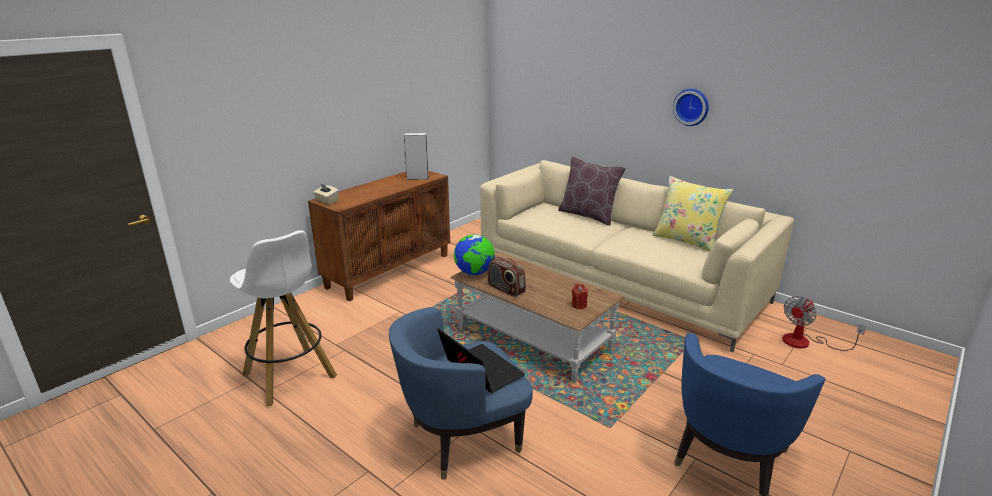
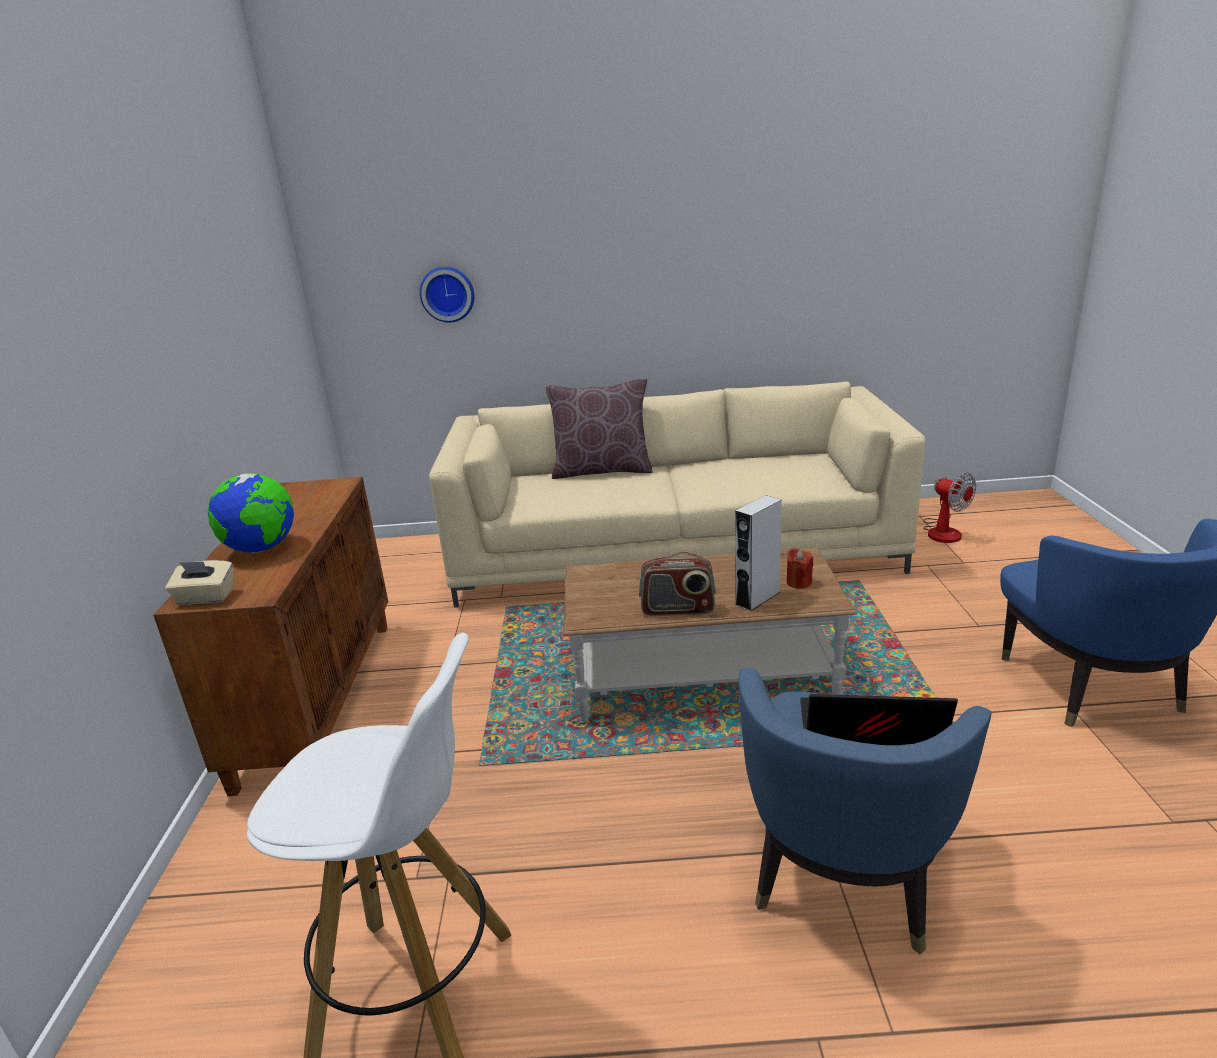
camera: 40 degrees left, 0 degrees up
(417, 178) = (314, 497): grey speaker -> grey speaker (757, 598)
(474, 273) = (592, 610): globe -> globe (261, 549)
(686, 240) = (765, 457): yellow pillow -> none
(691, 107) = (701, 268): wall clock -> wall clock (447, 294)
(805, 342) = (943, 530): fan -> fan turned 45 degrees counterclockwise

